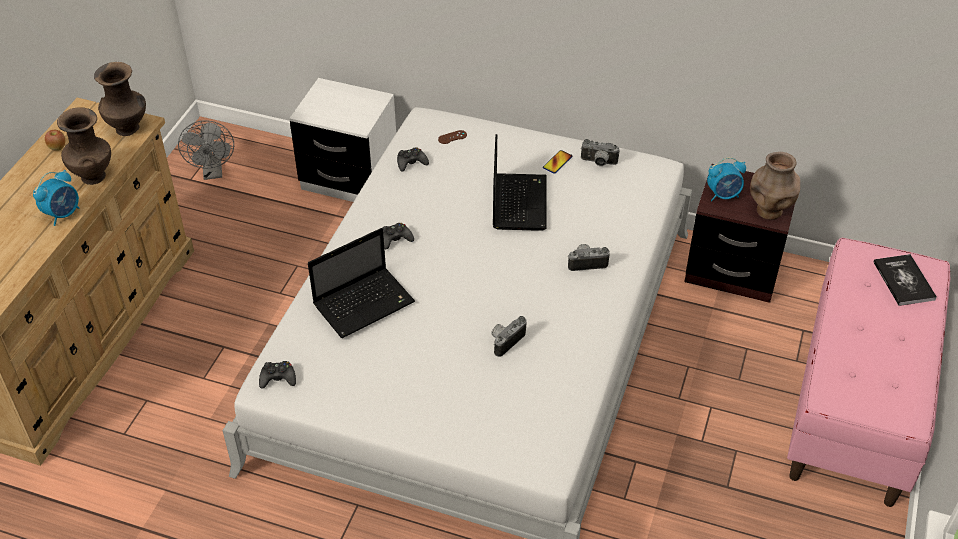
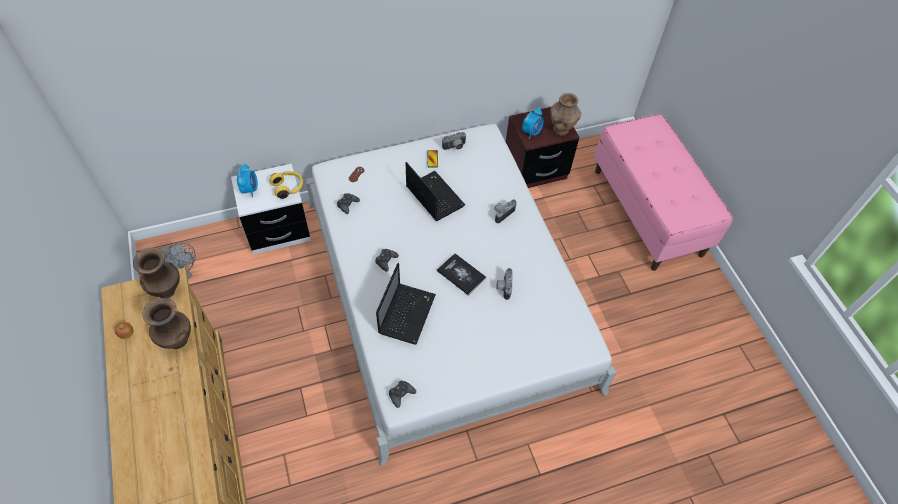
camera: 40 degrees left, 10 degrees up
(63, 214) = (184, 381): alarm clock -> alarm clock (250, 189)
(366, 116) = (288, 187): none -> yellow headphones
(903, 281) = (652, 136): book -> book (461, 274)

